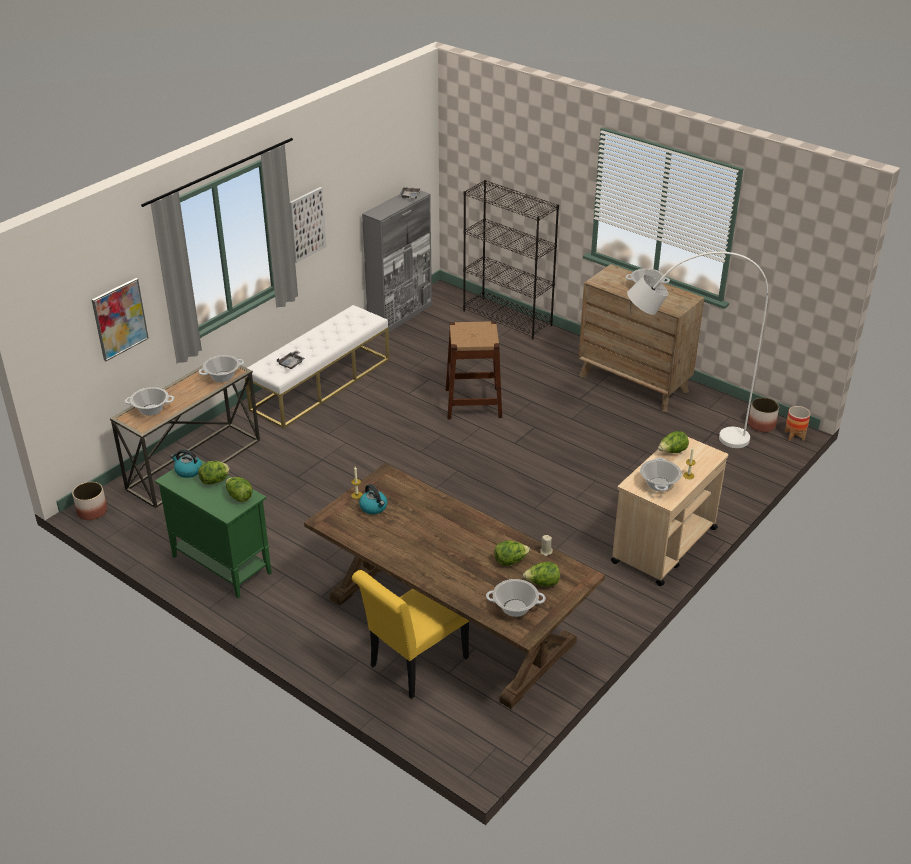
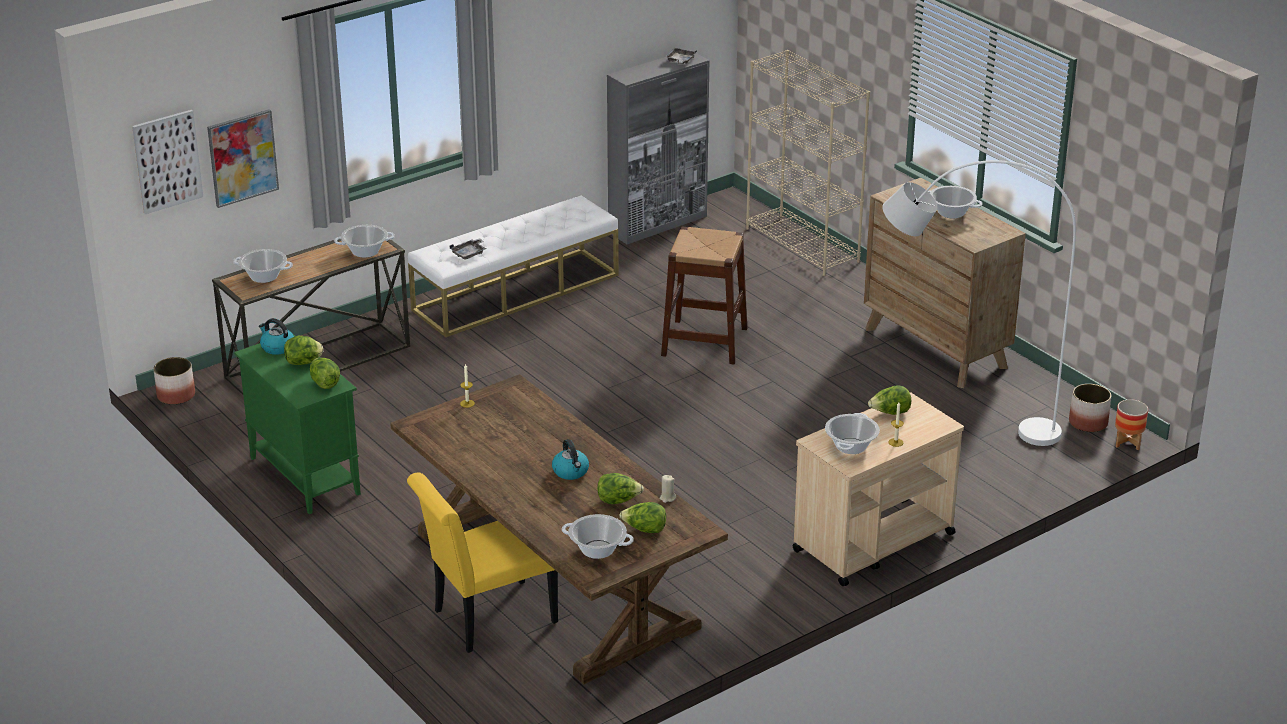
camera: 15 degrees right, 5 degrees down
(307, 224) = (522, 77): picture -> picture (167, 161)
(374, 507) = (481, 419): kettle -> kettle (571, 472)
(508, 318) = (803, 245): black bookcase -> beige bookcase

